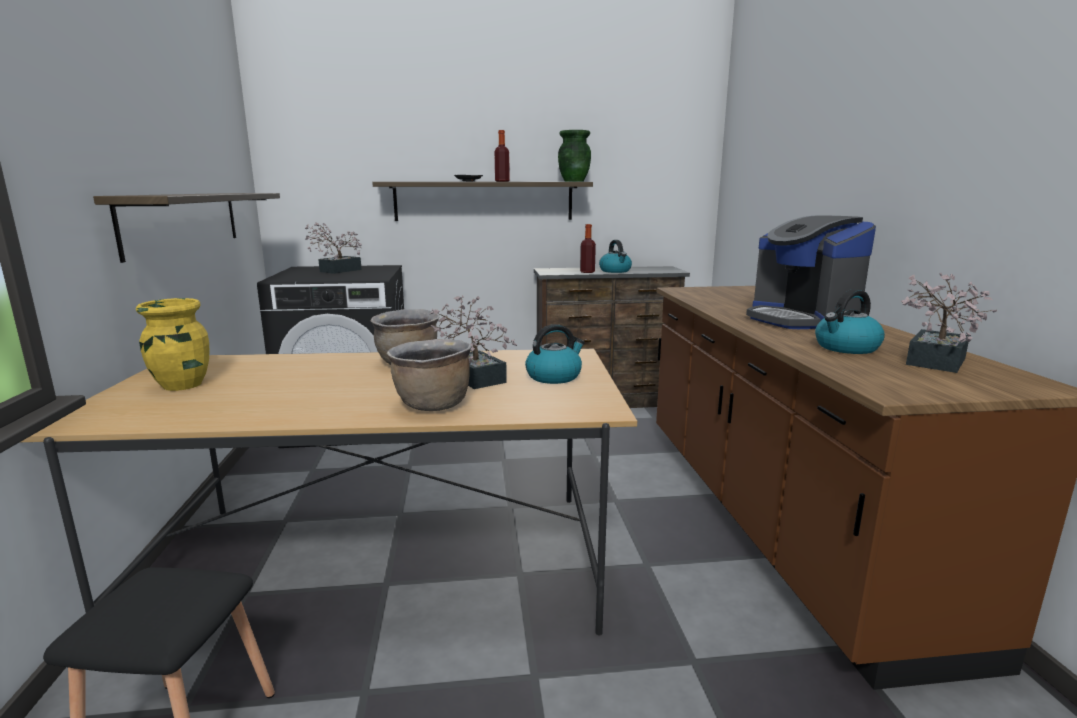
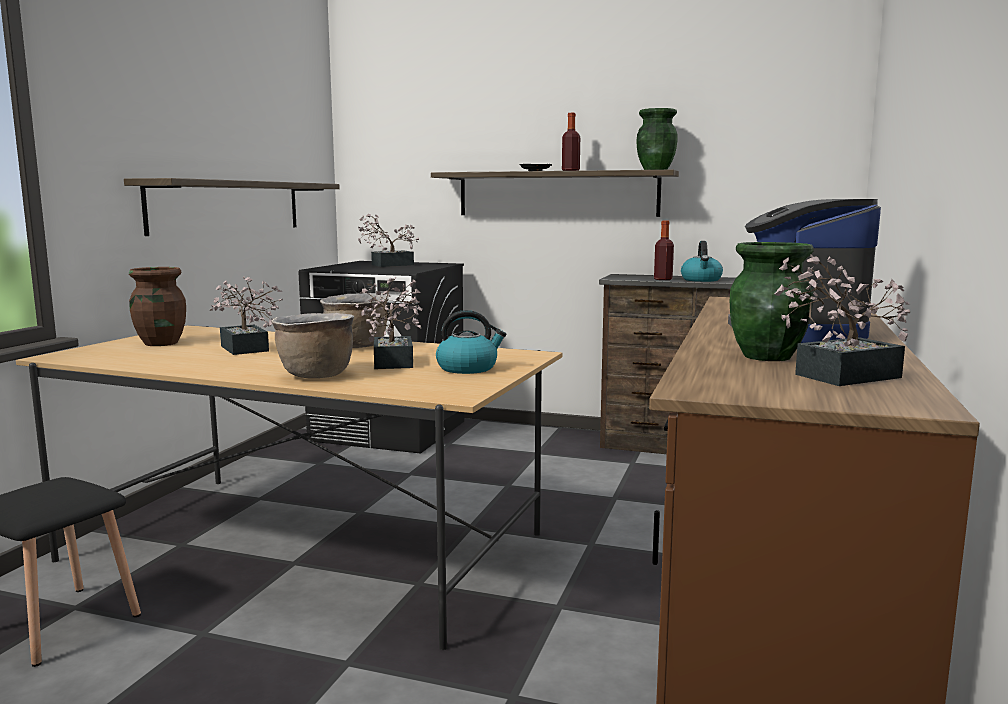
camera: 25 degrees right, 5 degrees down
(181, 385) = (160, 343): yellow vase -> brown vase
(299, 382) = (245, 350): none -> potted plant
(846, 348) = (768, 356): kettle -> green vase

